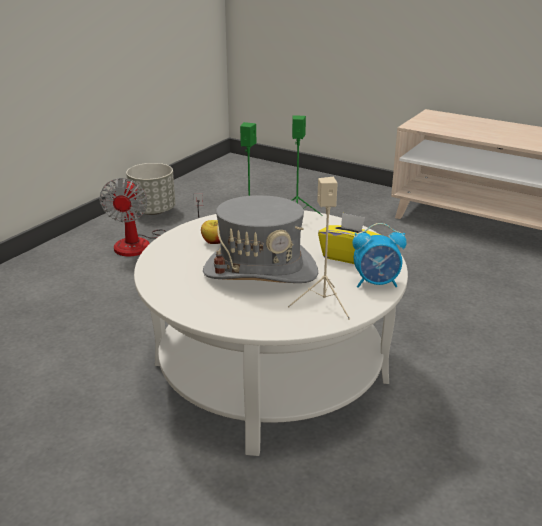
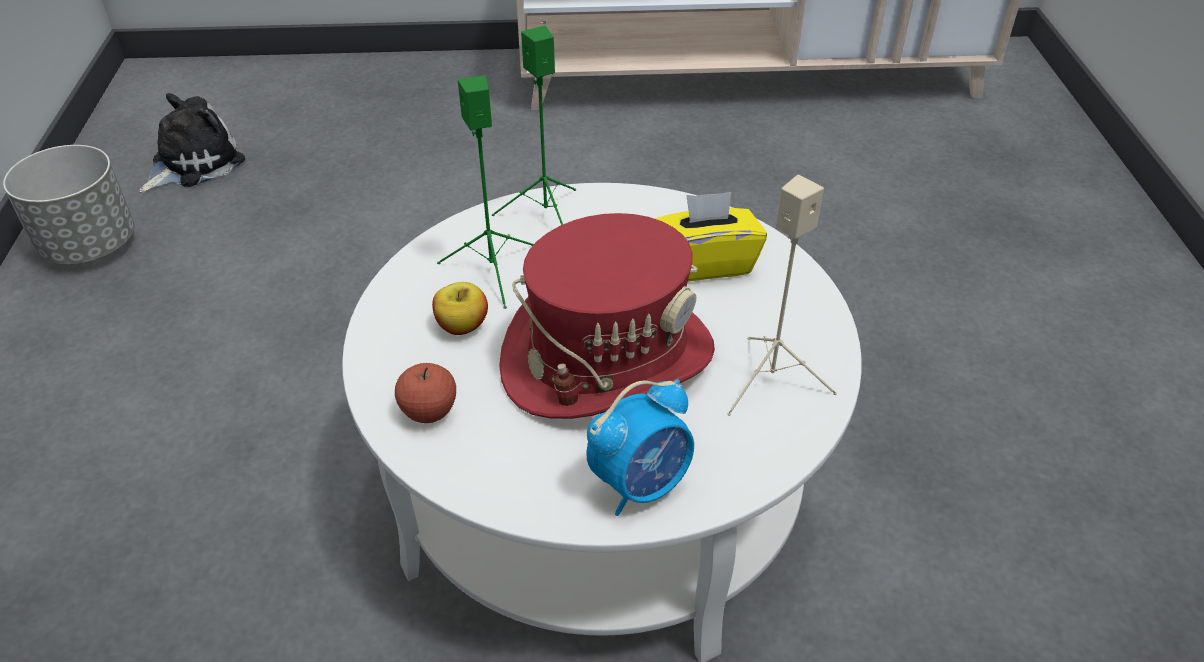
camera: 35 degrees left, 15 degrees up
(144, 244) = (143, 329): fan -> none
(168, 262) = (429, 412): none -> apple
(219, 195) = (193, 163): none -> plush toy
(260, 271) = (607, 358): grey hat -> red hat
(376, 283) = (797, 301): alarm clock -> alarm clock (641, 484)

